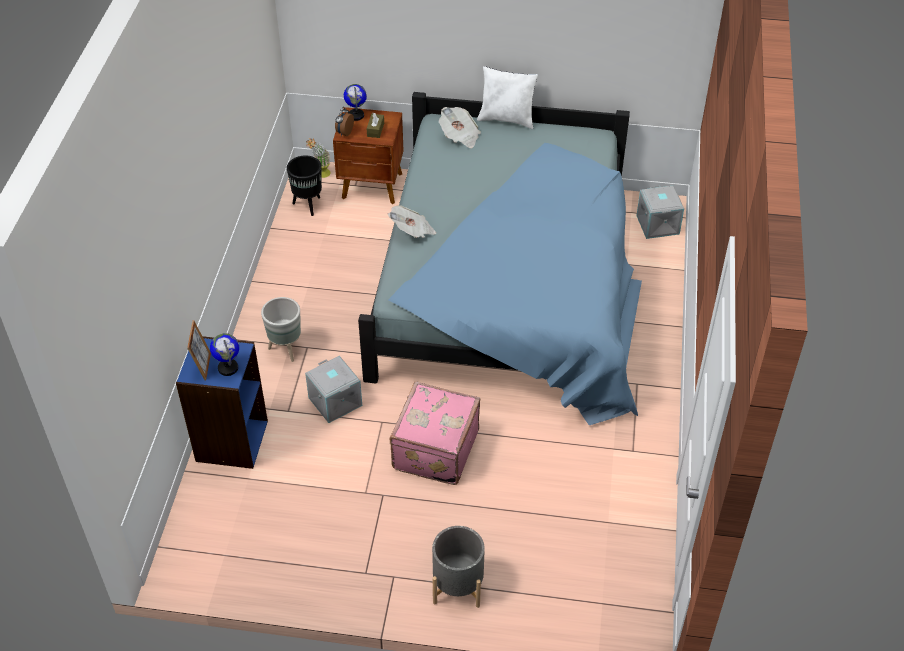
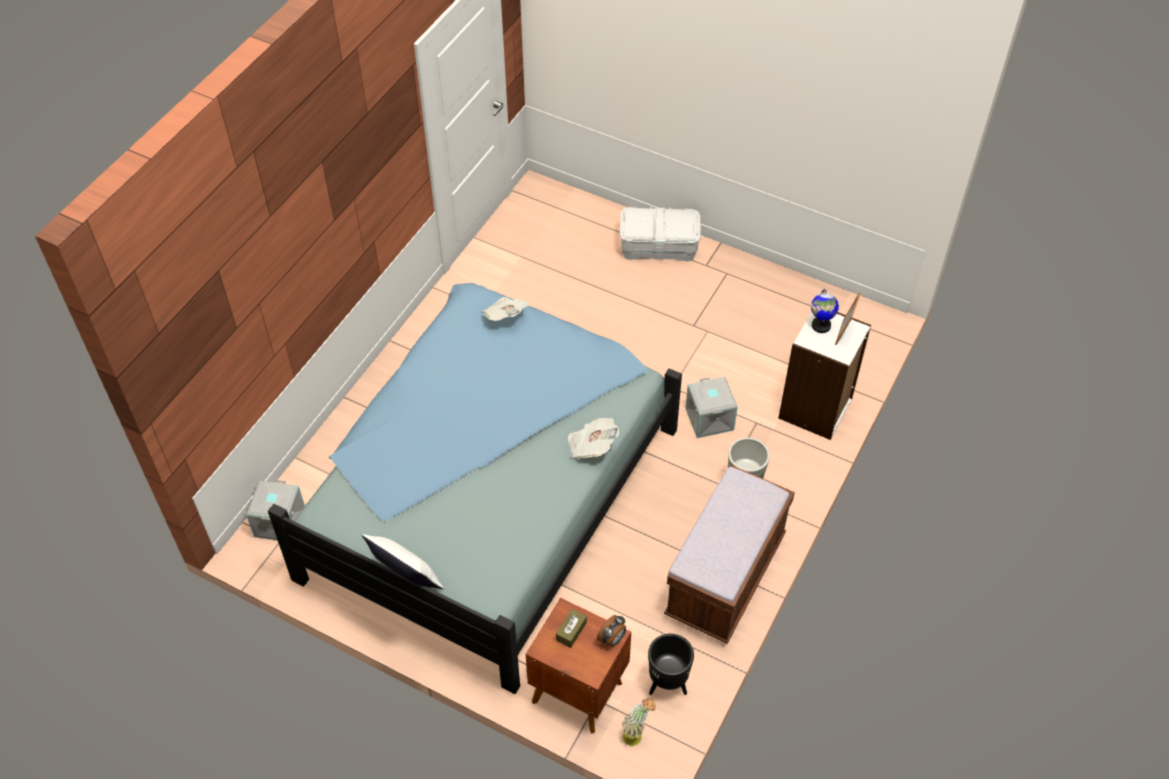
camera: 160 degrees left, 5 degrees up
(231, 441) = (816, 409): blue bookcase -> white bookcase
(283, 280) = (725, 577): none -> brown bench
(356, 115) = (586, 666): globe -> none
(434, 450) = (635, 349): pink suitcase -> none
(458, 585) = (659, 246): grey planter -> white storage box
(460, 136) = (477, 567): newspaper -> newspaper (506, 316)

